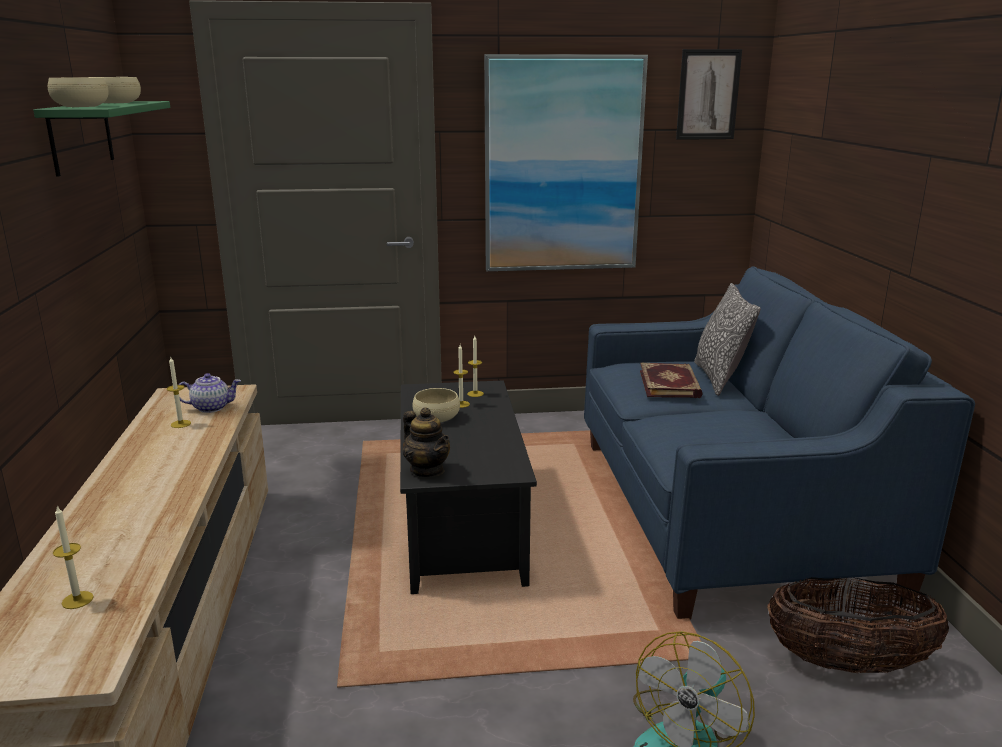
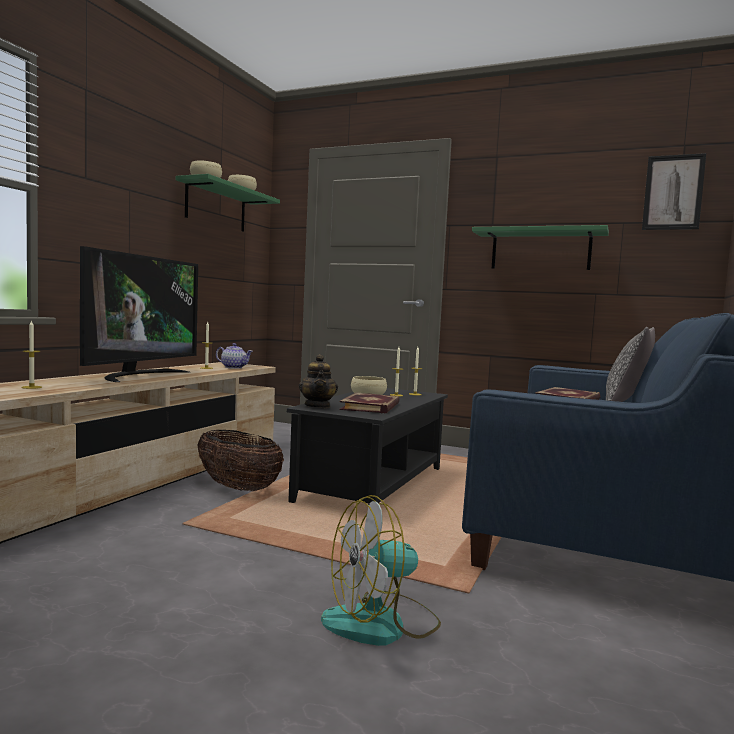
camera: 30 degrees right, 15 degrees down
(143, 490) = (139, 375): none -> television
(480, 448) = (371, 406): none -> book
(562, 165) = (540, 250): picture -> green shelf
(847, 663) = (612, 640): basket -> basket (238, 488)

